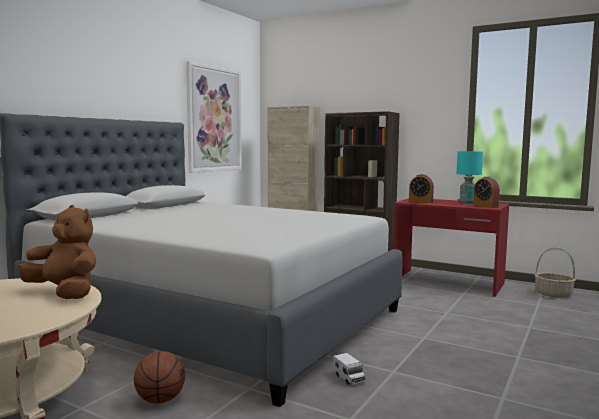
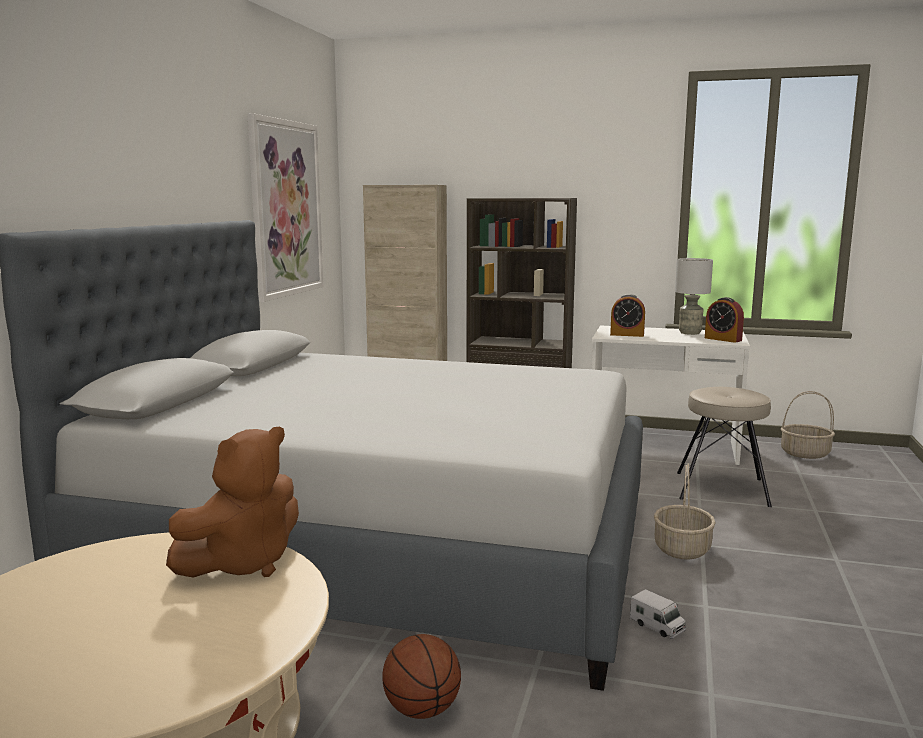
camera: 15 degrees left, 5 degrees up
(65, 293) = (243, 563): brown plush toy -> brown plush toy turned 120 degrees clockwise
(407, 339) = (682, 549): none -> basket
(448, 282) = (663, 447): red desk -> white desk
(467, 202) = (690, 333): turquoise table lamp -> grey table lamp
(468, 309) = (721, 489): none -> beige stool

